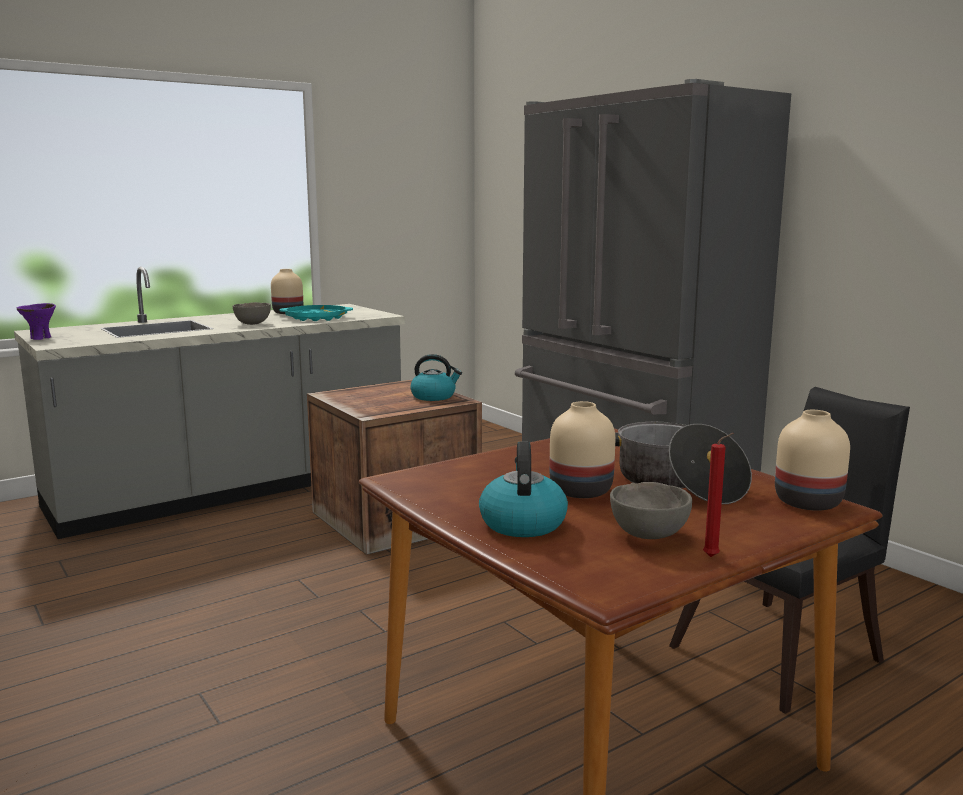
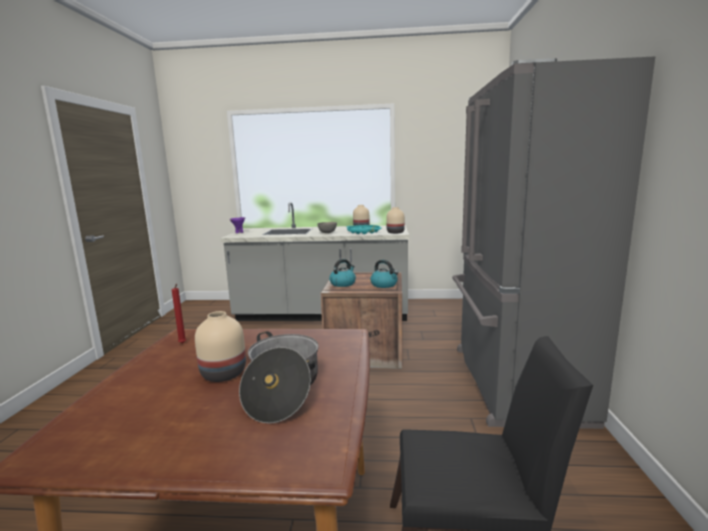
camera: 40 degrees right, 0 degrees up
(522, 523) = (142, 385): kettle -> kettle (343, 283)
(649, 535) = (159, 426): grey bowl -> none
(713, 557) = (132, 466): red candle -> red candle (183, 343)
(806, 502) = (316, 448): beige vase -> beige vase (395, 232)

